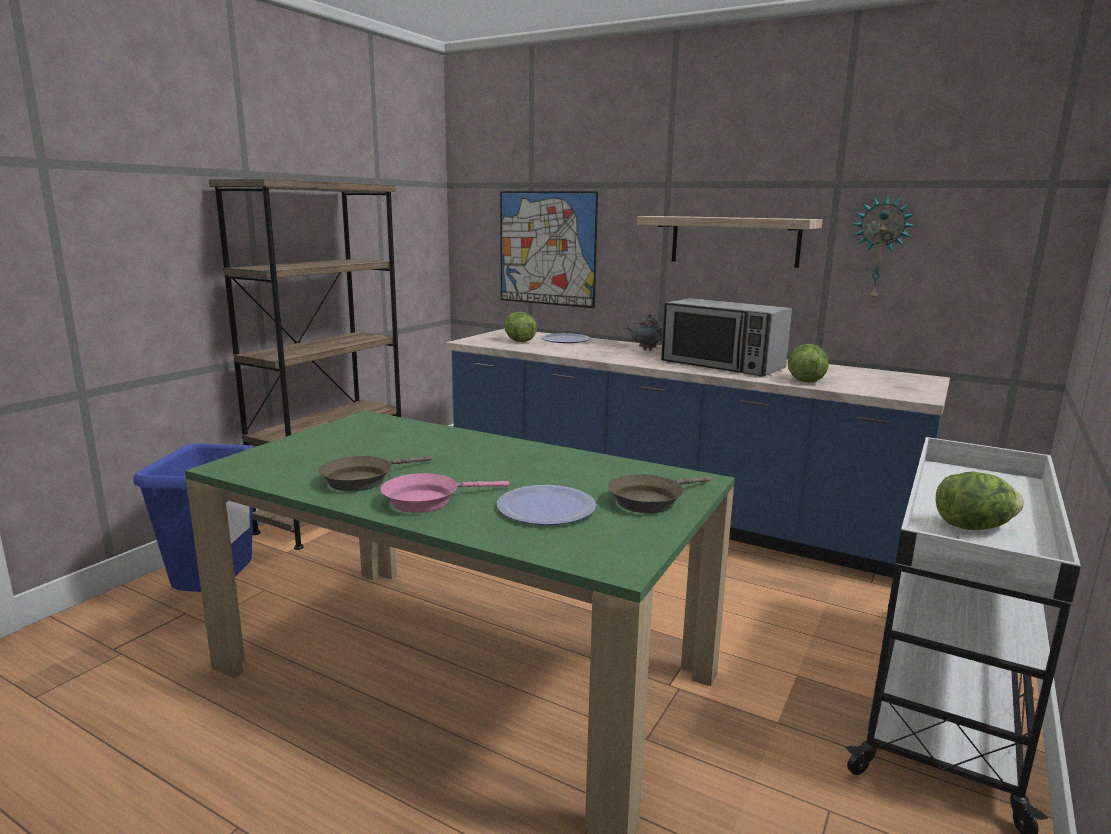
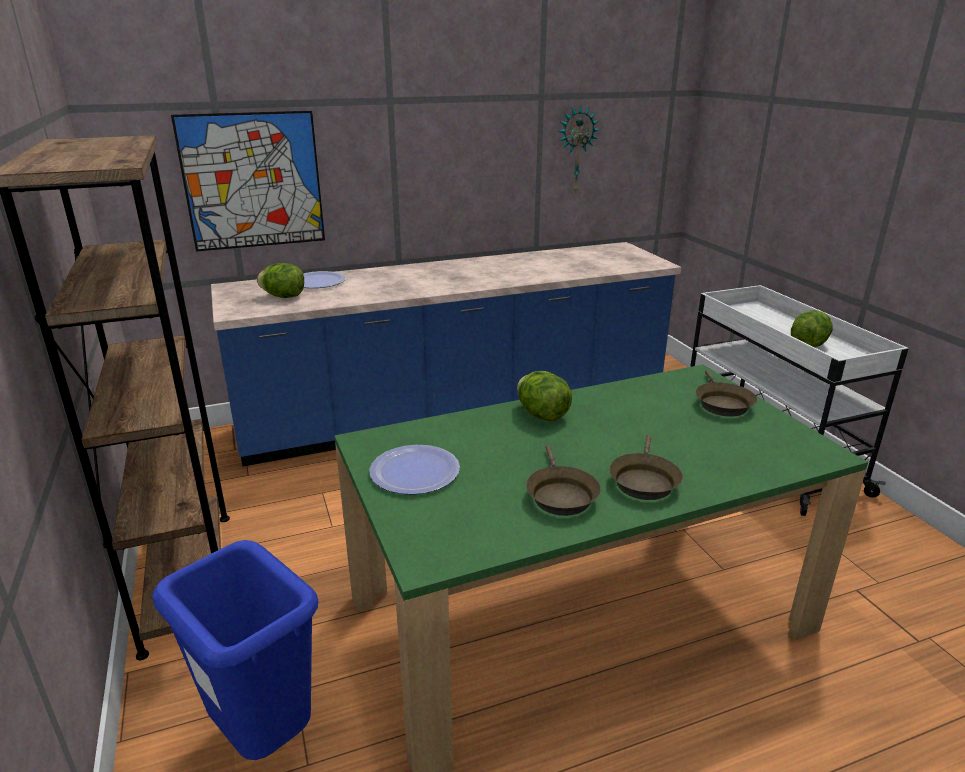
camera: 50 degrees left, 10 degrees up
(427, 500) = (643, 480): pink frying pan -> brown frying pan
(546, 507) = (703, 441): plate -> plate (414, 471)
(646, 350) = (414, 273): teapot -> none
(722, 365) = (505, 272): microwave -> none
(734, 241) = (463, 153): shelf -> none
(805, 381) = (583, 270): lettuce -> lettuce (542, 415)

